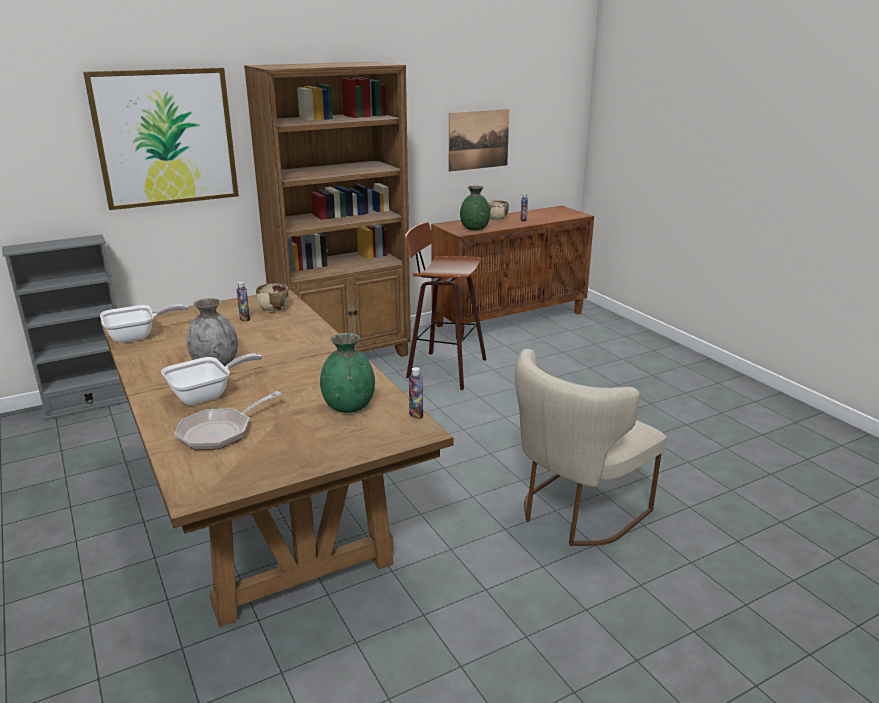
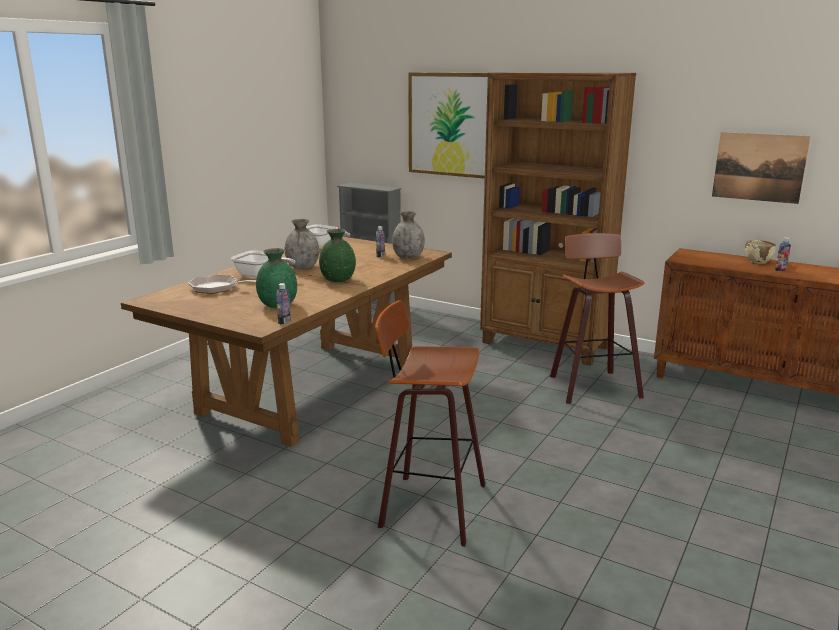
camera: 60 degrees right, 5 degrees down
(274, 309) = (408, 257): beige bowl -> grey vase
(474, 229) = (701, 261): green vase -> green vase (337, 280)
(575, 512) = (429, 506): beige chair -> stool

